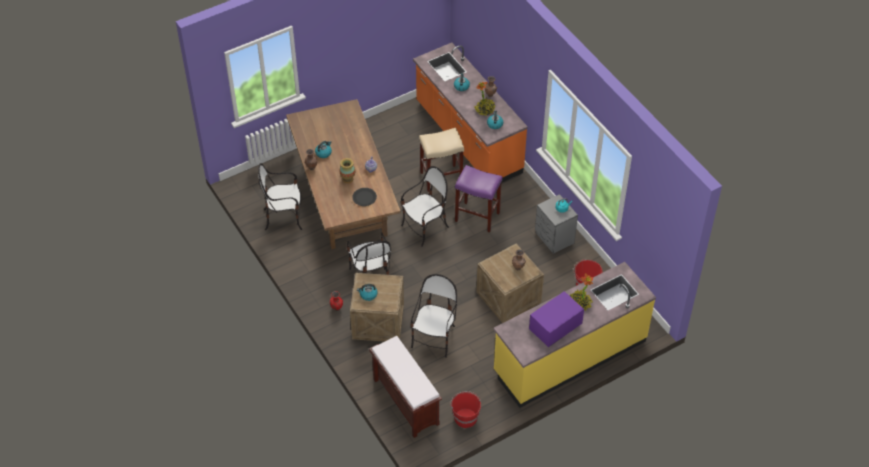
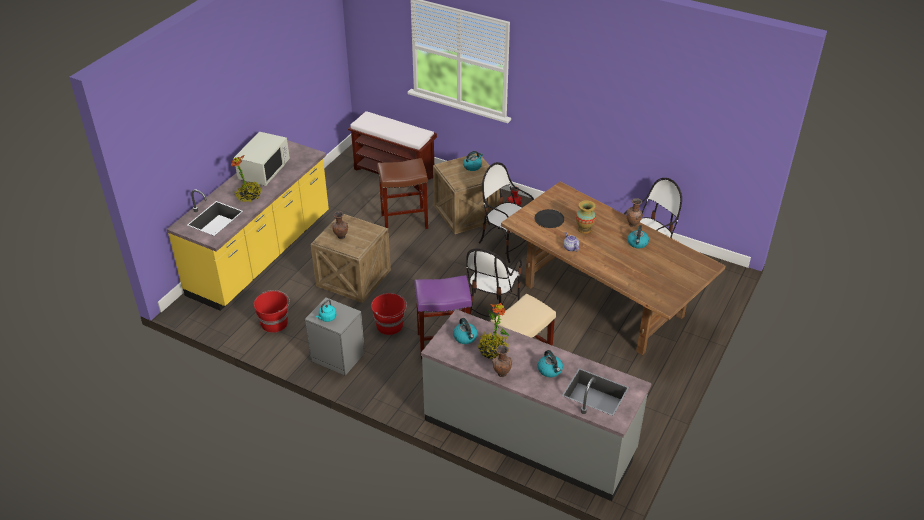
camera: 150 degrees right, 10 degrees down
(434, 338) = (403, 221): chair -> brown stool
(465, 417) = (334, 180): red bucket -> red bucket (390, 325)
(467, 138) = (529, 436): orange counter -> grey counter
(555, 328) = (264, 171): purple microwave -> white microwave

